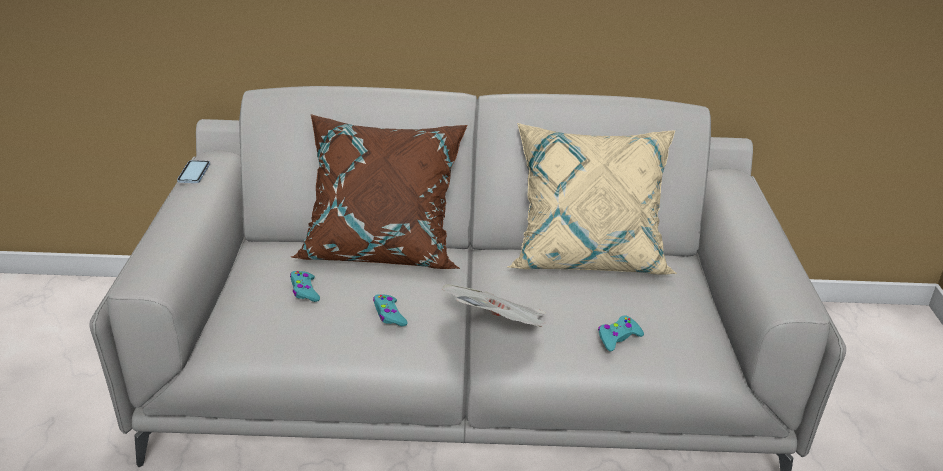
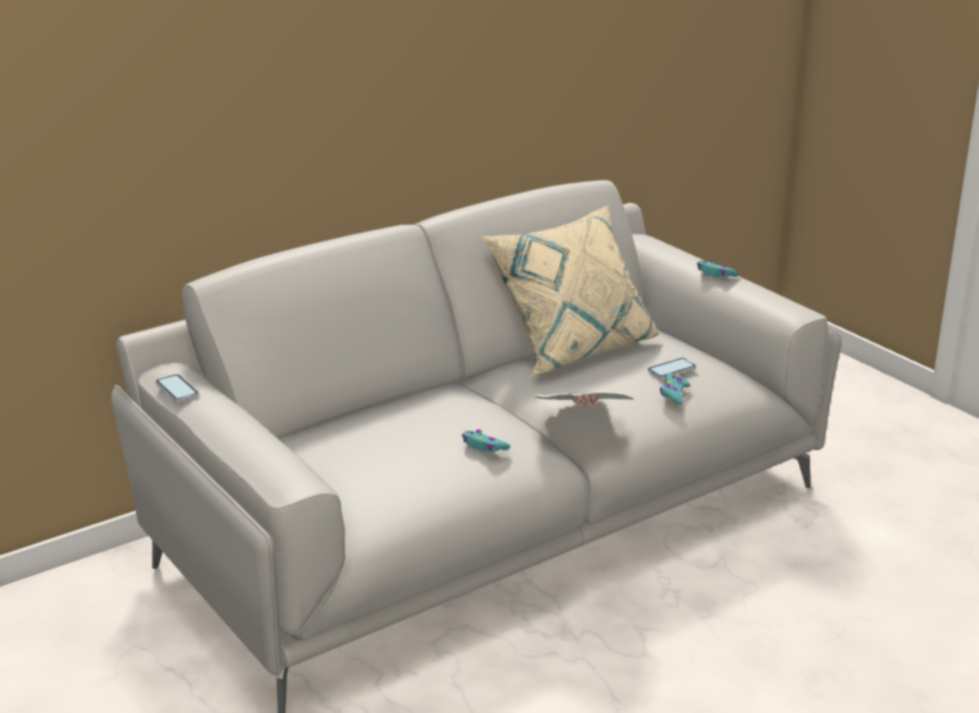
camera: 35 degrees left, 5 degrees down
(304, 291) = (385, 458): turquoise game controller -> turquoise game controller (715, 274)
(382, 248) = (396, 404): brown pillow -> none
(645, 313) = (671, 370): none -> phone

